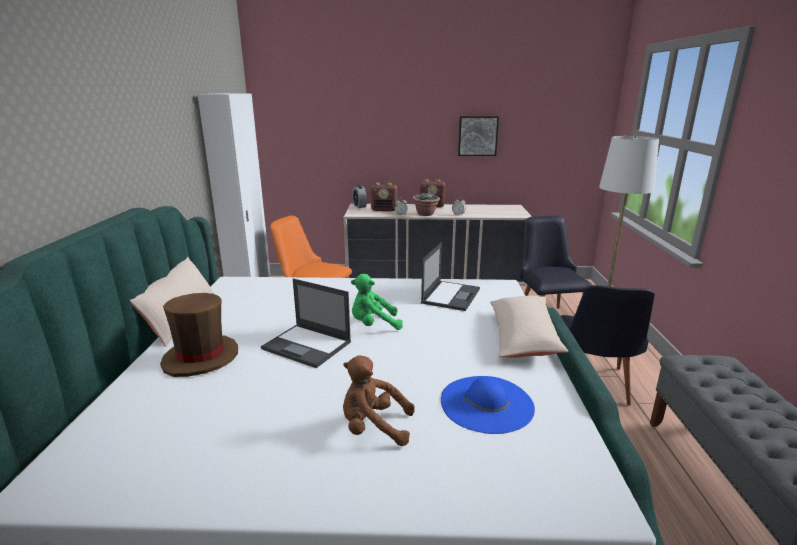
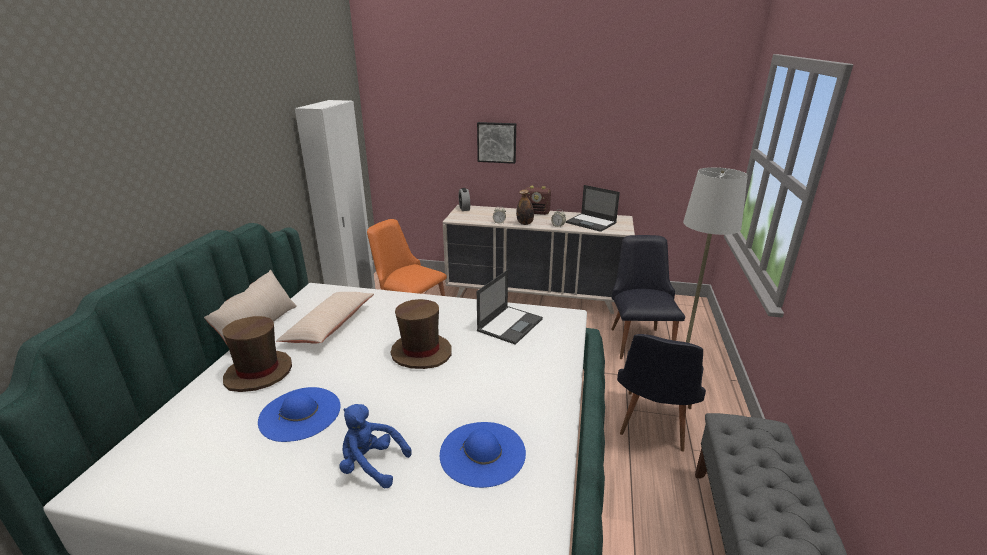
camera: 10 degrees right, 5 degrees up
(268, 389) = (300, 413): none -> blue hat
(308, 345) = (353, 370): laptop -> laptop (591, 223)
(373, 325) = (421, 352): green plush toy -> brown hat
(373, 427) = (371, 465): brown plush toy -> blue plush toy
(384, 210) = (486, 215): radio -> none
(426, 214) = (525, 223): potted plant -> bottle
(477, 136) = (588, 142): picture -> picture (497, 142)
(523, 336) = (556, 381): beige pillow -> beige pillow (330, 326)

